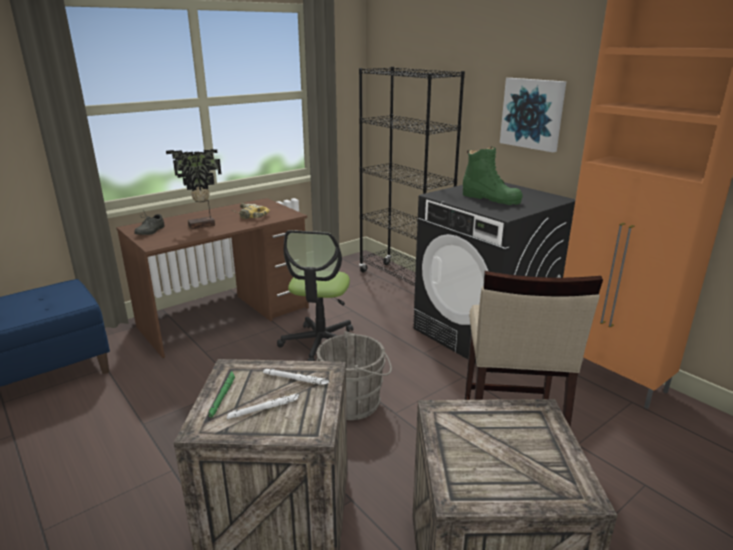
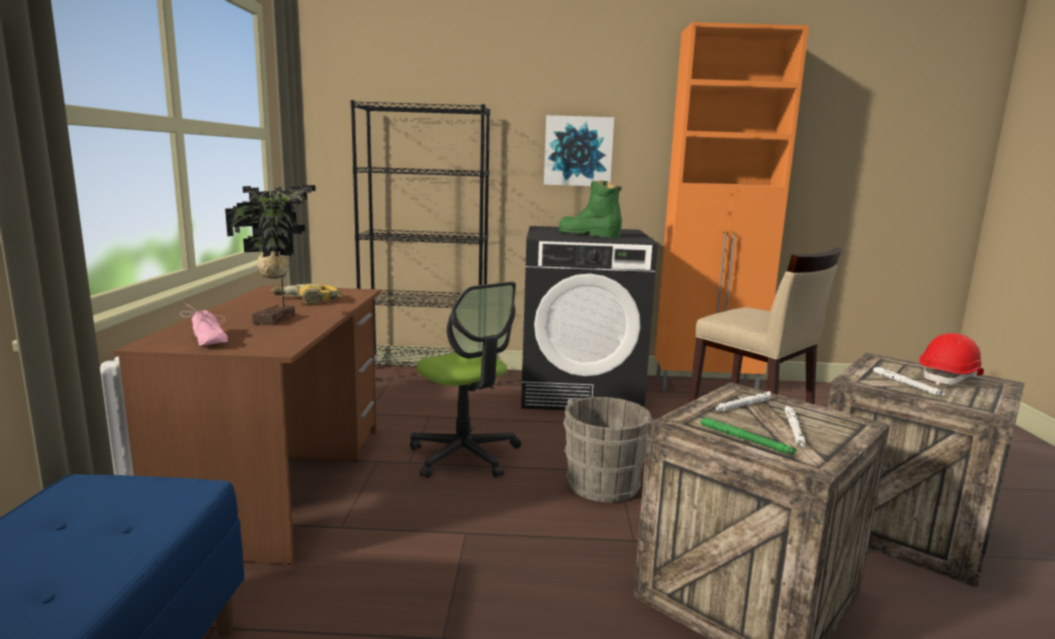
camera: 50 degrees left, 10 degrees down
(149, 231) = (206, 340): grey shoe -> pink shoe
(469, 438) = (906, 384): none -> white flashlight
(491, 198) = (588, 234): green boot -> green boot turned 135 degrees counterclockwise
(540, 460) = (949, 378): none -> red hard hat

